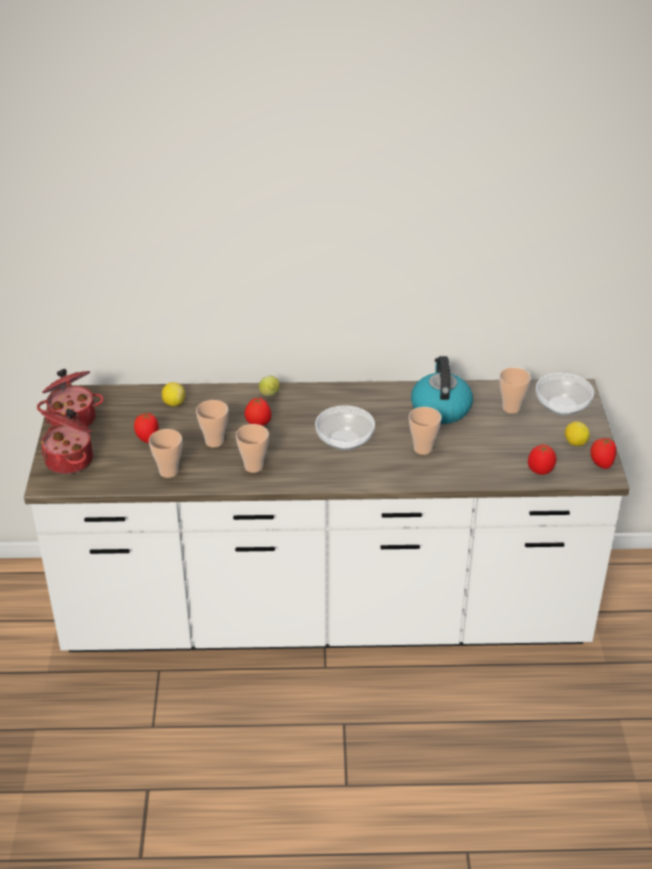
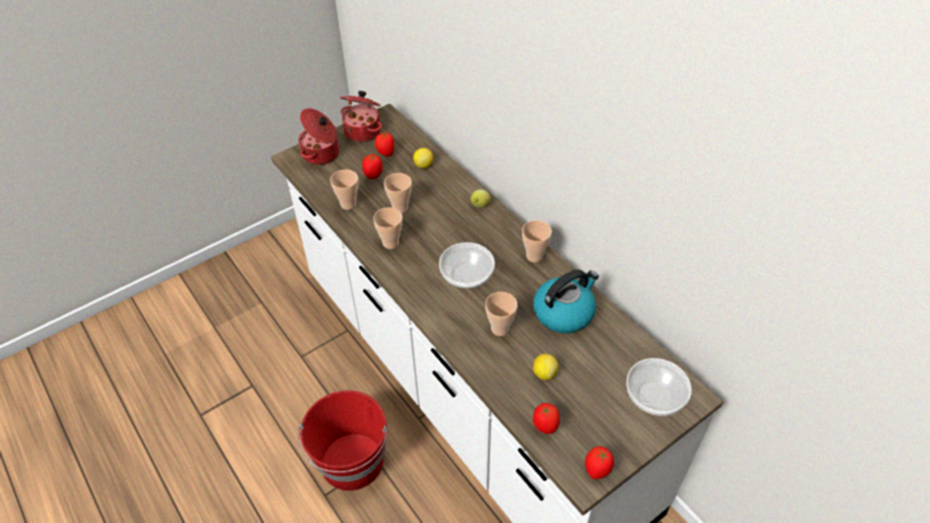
camera: 55 degrees right, 10 degrees up
(258, 424) = (441, 218): tomato -> tomato (385, 153)
(328, 744) = (352, 462): none -> red bucket
(511, 408) = (612, 360): cup -> cup (534, 256)
(575, 443) = (609, 433): lemon -> lemon (544, 373)

